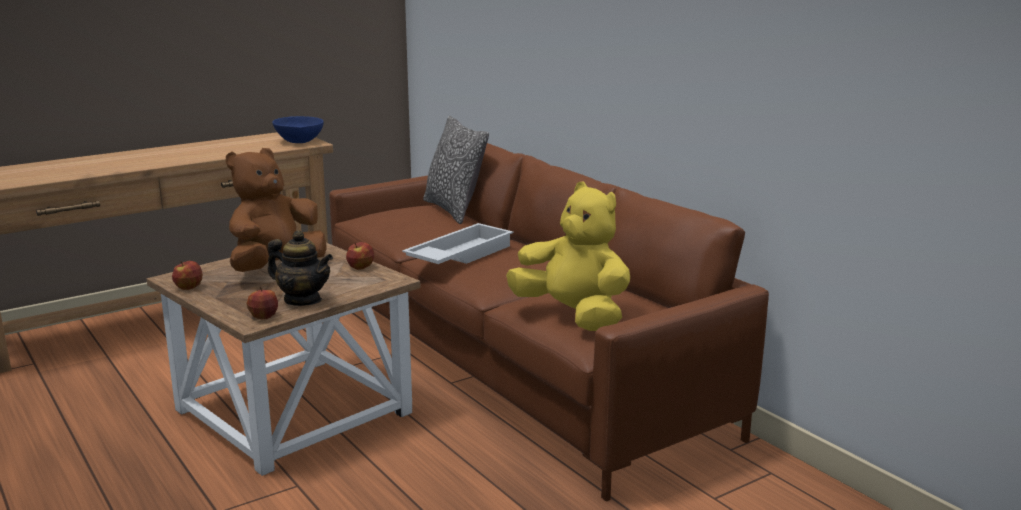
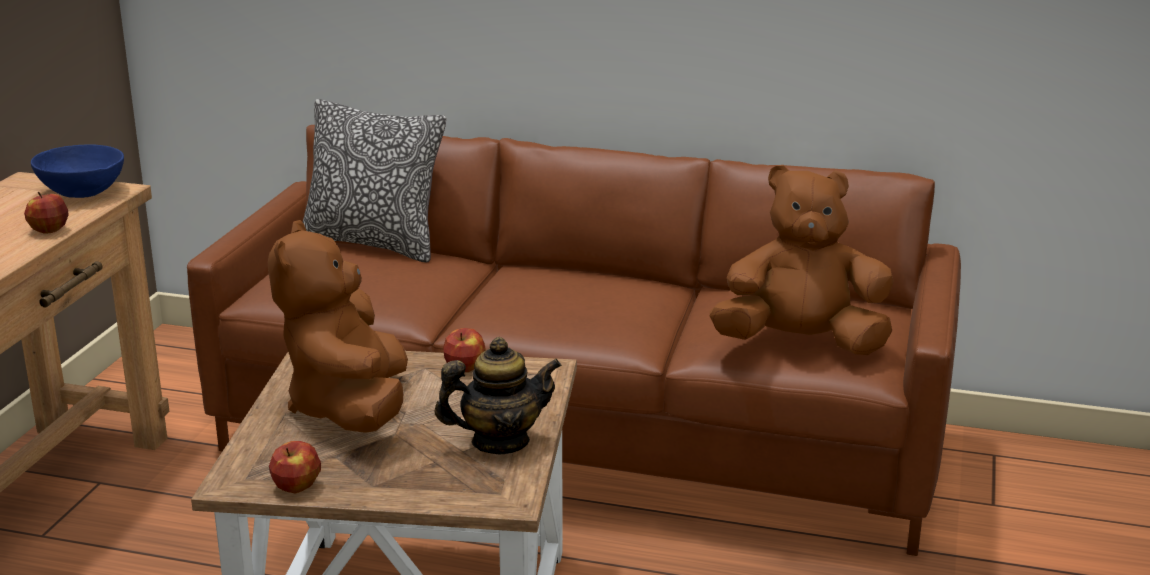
camera: 40 degrees left, 5 degrees up
(263, 317) = (505, 485): apple -> apple (49, 230)
(459, 255) = (516, 307): white tray -> none
(573, 316) = (800, 344): yellow plush toy -> brown plush toy

